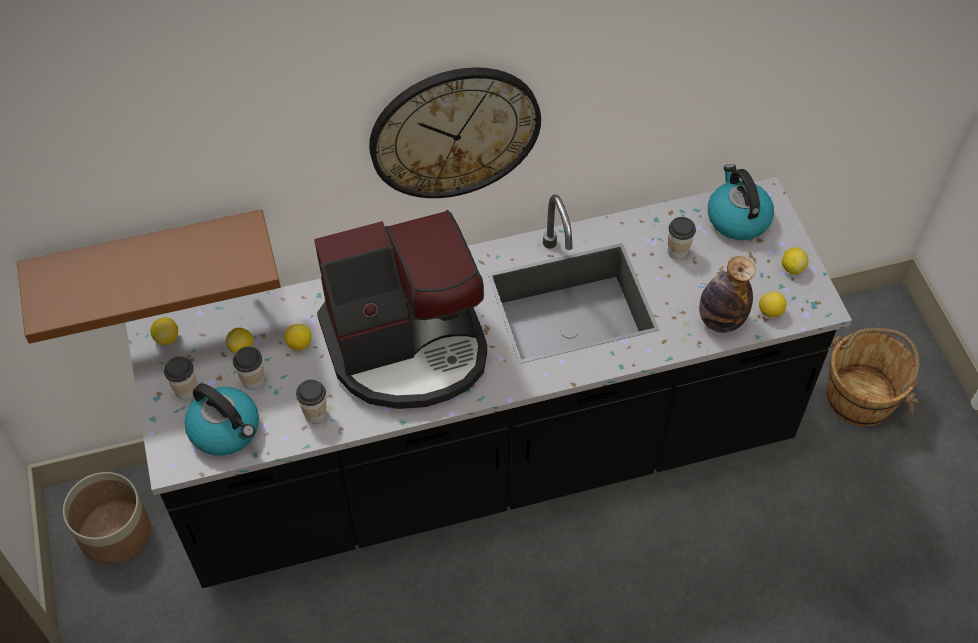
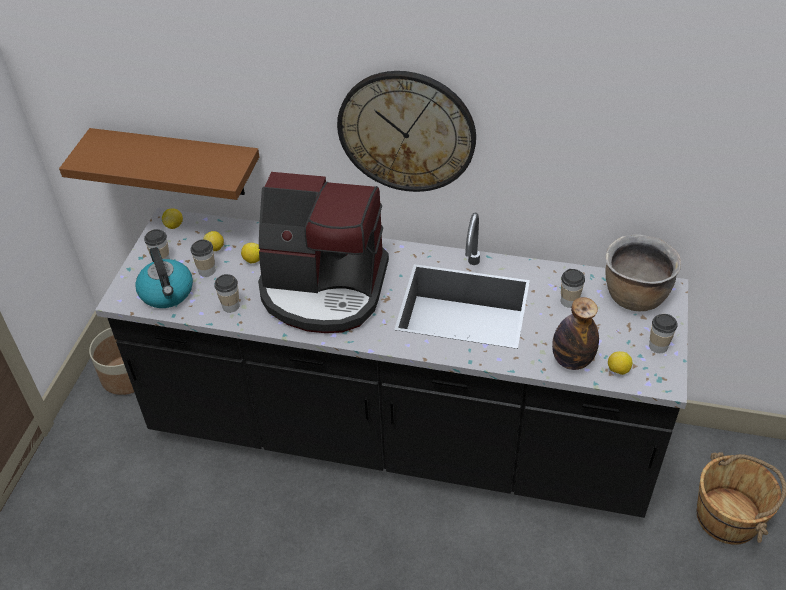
camera: 30 degrees right, 10 degrees down
(737, 218) = (634, 296): kettle -> brown cooking pot
(792, 268) = (658, 346): lemon -> cup

